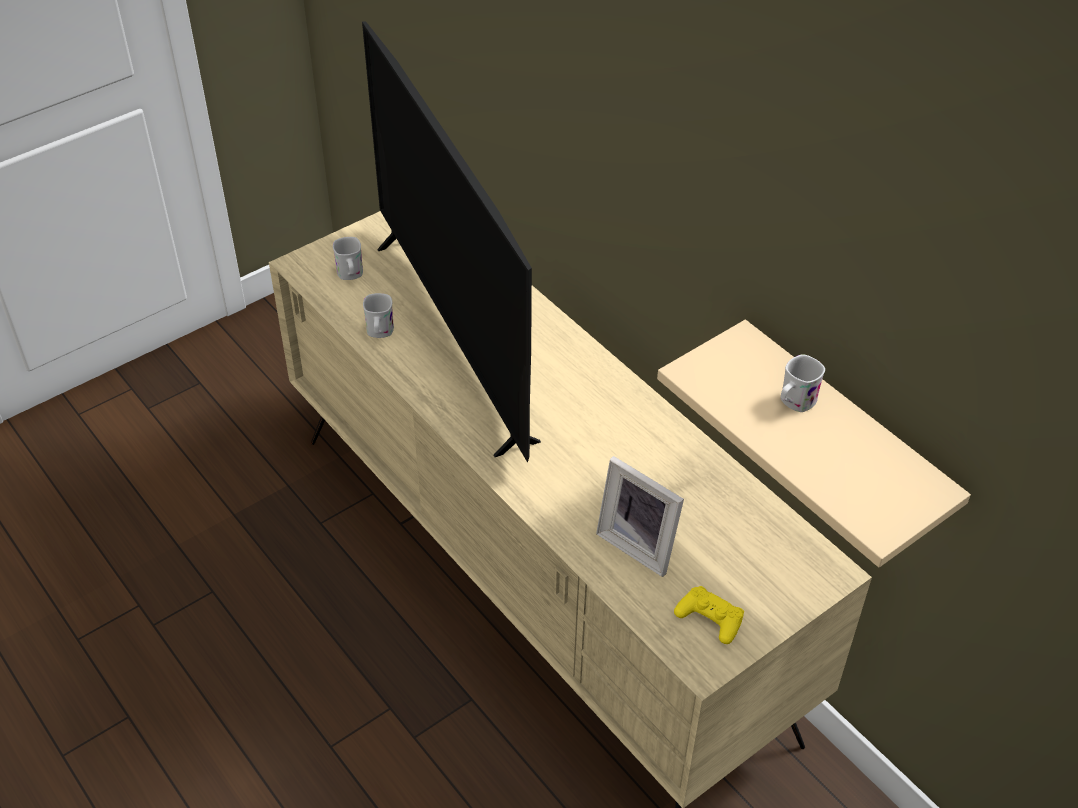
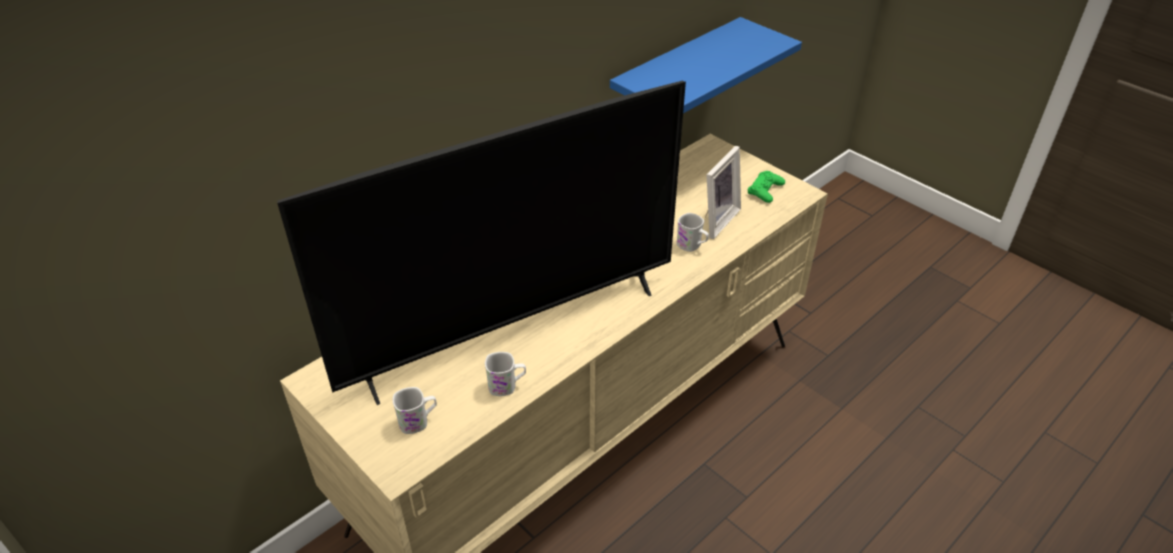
camera: 95 degrees left, 5 degrees down
(710, 618) = (765, 190): yellow game controller -> green game controller
(794, 402) = (687, 63): white mug -> white mug (692, 246)
(842, 436) = (676, 76): beige shelf -> blue shelf

